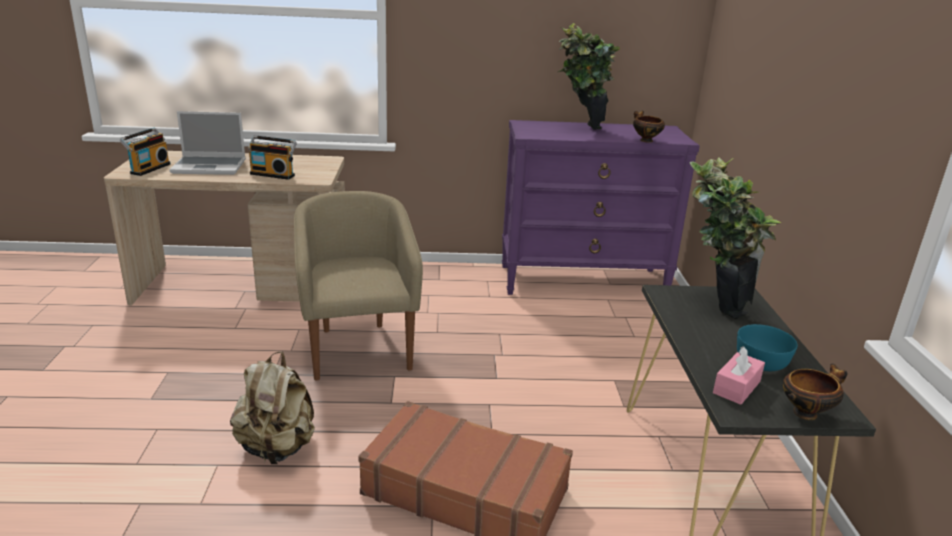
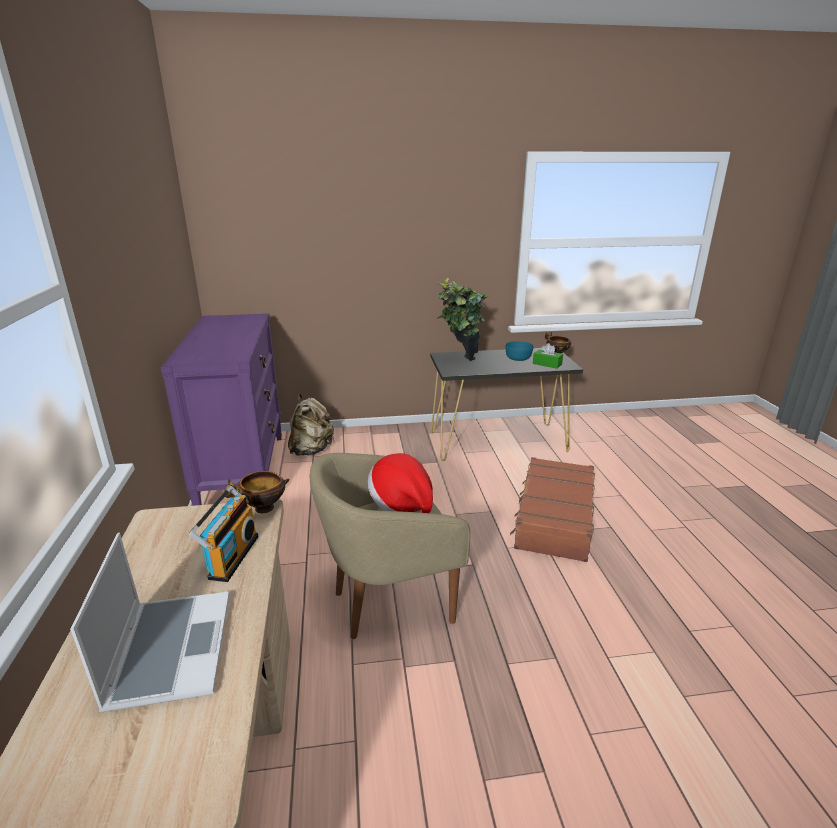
camera: 95 degrees left, 0 degrees up
(149, 168) = (165, 757): radio -> none
(277, 448) = (565, 622): beige backpack -> beige backpack (311, 450)
(384, 278) = (402, 504): none -> hat
(581, 130) = (216, 341): potted plant -> none
(645, 140) = (255, 324): bowl -> bowl (262, 509)
(736, 387) = (547, 364): pink tissue box -> green tissue box

